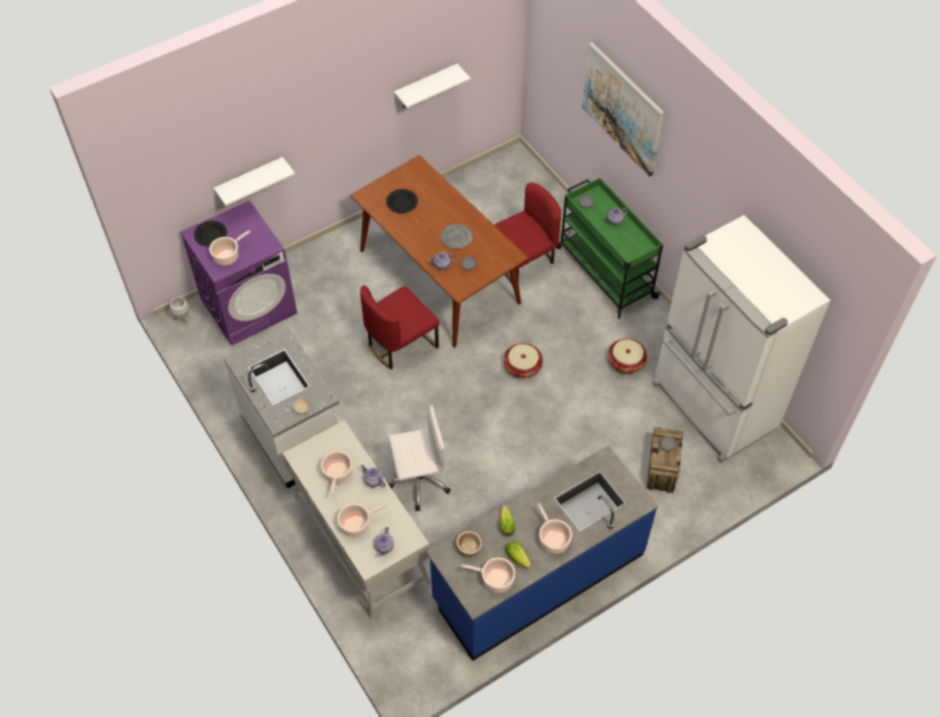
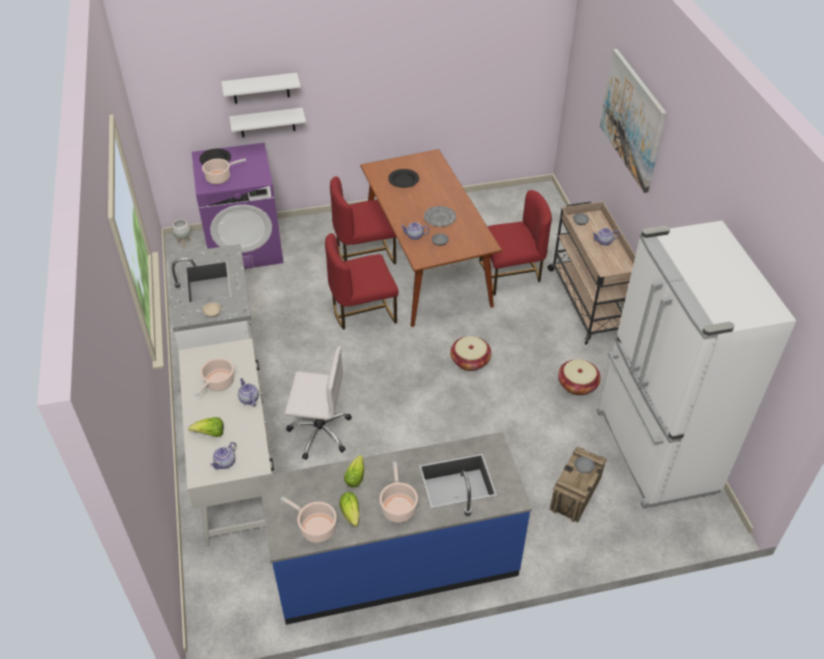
camera: 20 degrees right, 10 degrees down
(357, 524) = (210, 434): cooking pot -> lettuce
(372, 278) = (365, 252): none -> red chair
(426, 86) = (457, 82): white shelf -> white shelf (261, 88)
(469, 547) = (304, 487): bowl -> none
(604, 271) = (588, 301): green cart -> beige cart

